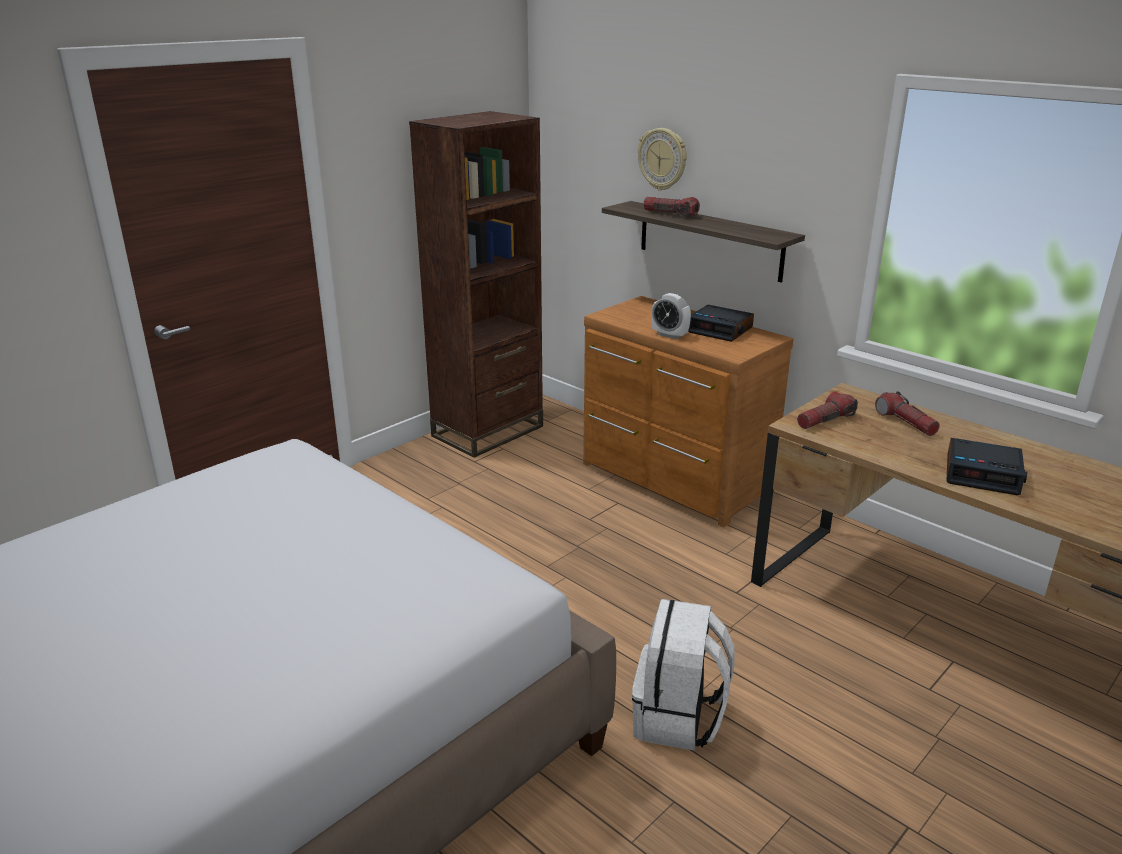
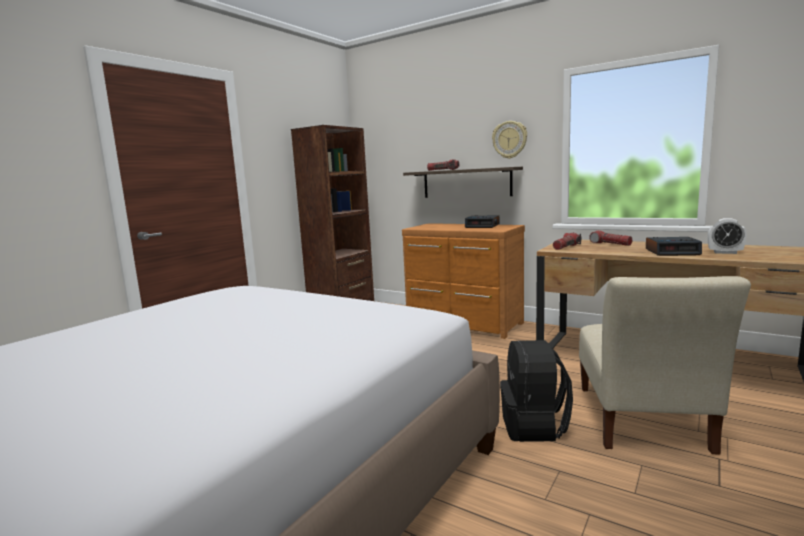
camera: 10 degrees left, 15 degrees down
(663, 159) = (434, 144): wall clock -> wall clock (509, 139)
(669, 335) = (456, 229): alarm clock -> alarm clock (725, 252)
(679, 718) = (534, 426): white backpack -> black backpack
(839, 739) = (641, 421): none -> beige chair

